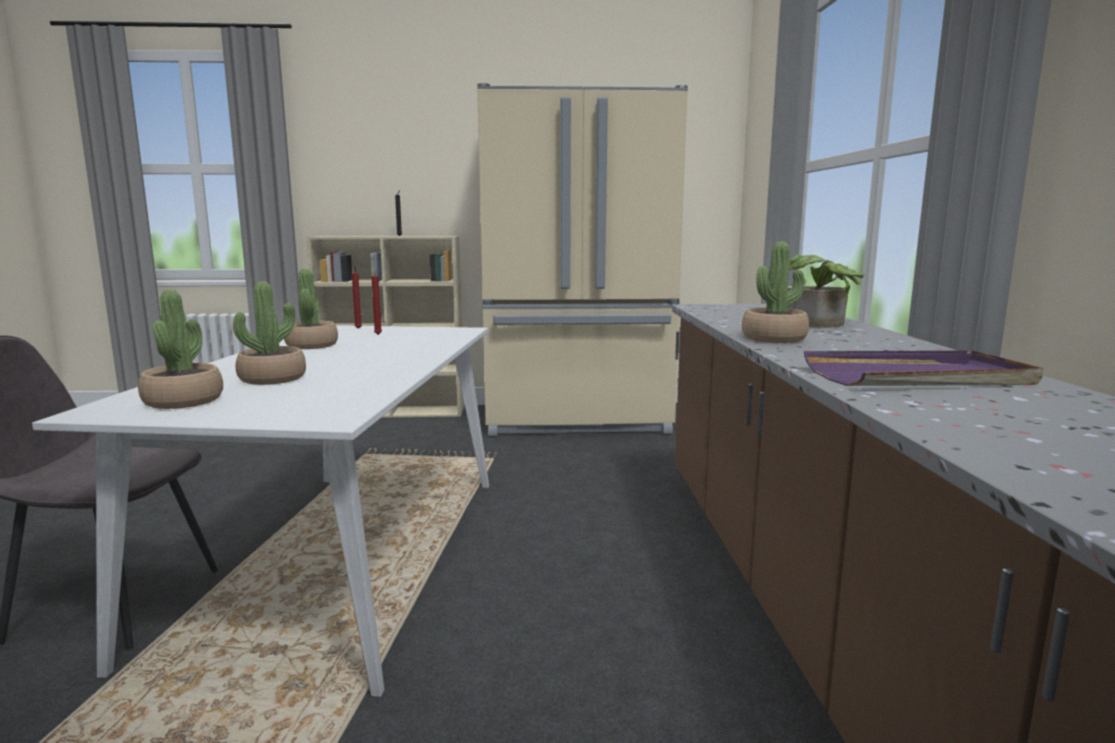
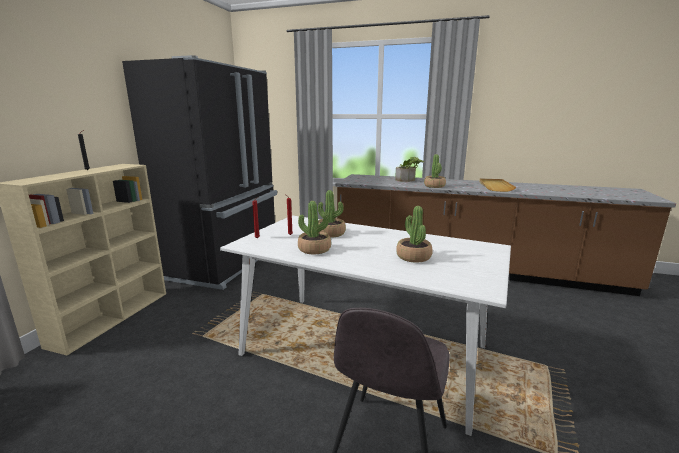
camera: 70 degrees left, 5 degrees up
(183, 401) = (462, 272): potted plant -> potted plant (331, 233)
(578, 420) = (226, 263): beige fridge -> black fridge
(918, 377) = (495, 186): purple tray -> beige tray

